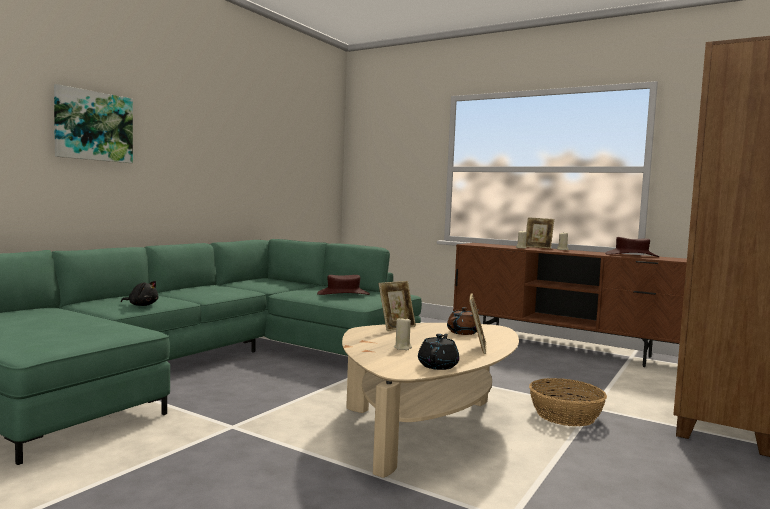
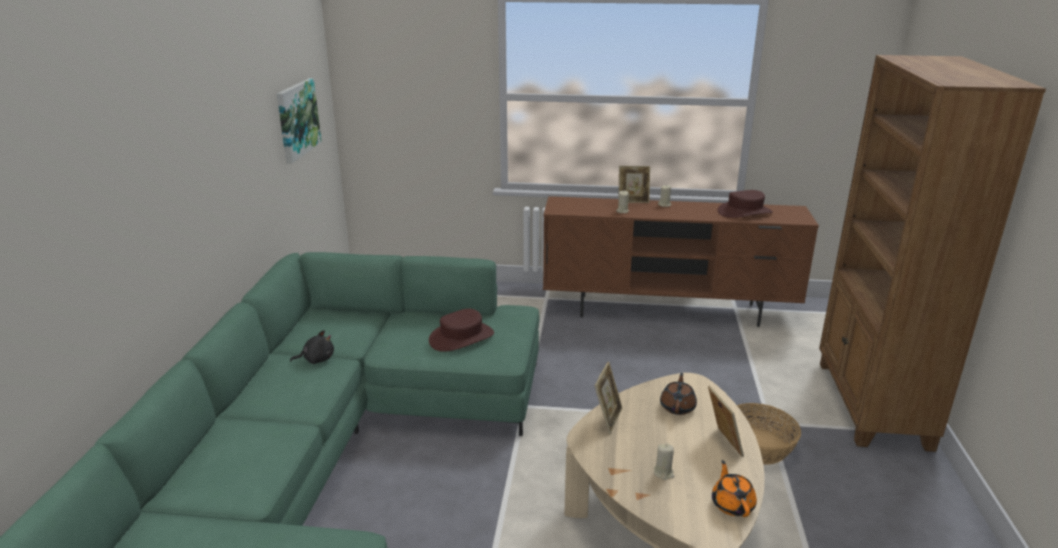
camera: 25 degrees left, 20 degrees up
(93, 126) = (76, 217): picture -> picture (297, 119)
(142, 305) = (263, 468): black plush toy -> black plush toy (316, 359)
(438, 365) = (732, 504): black teapot -> orange teapot

